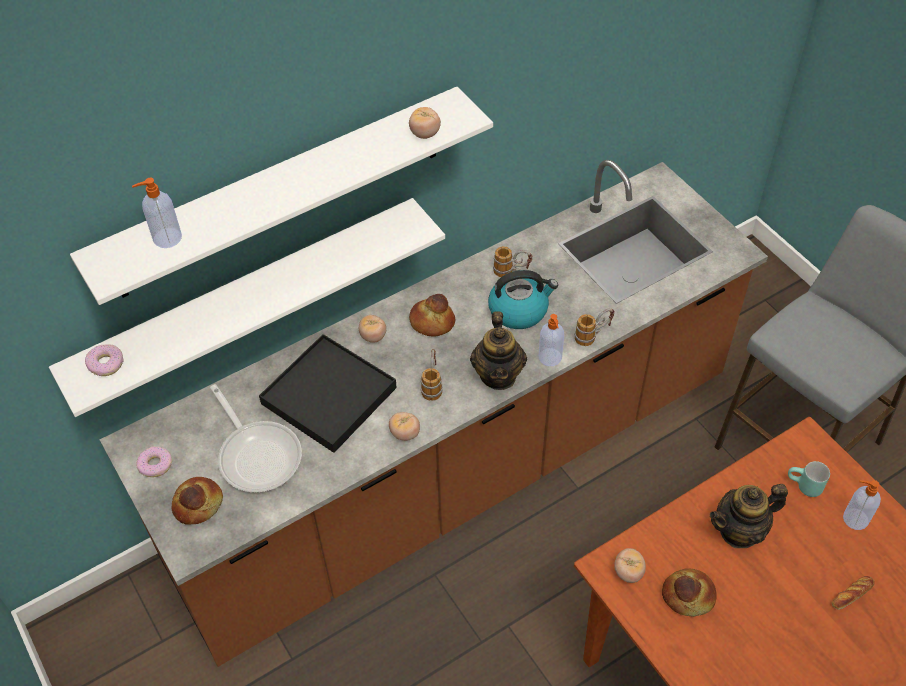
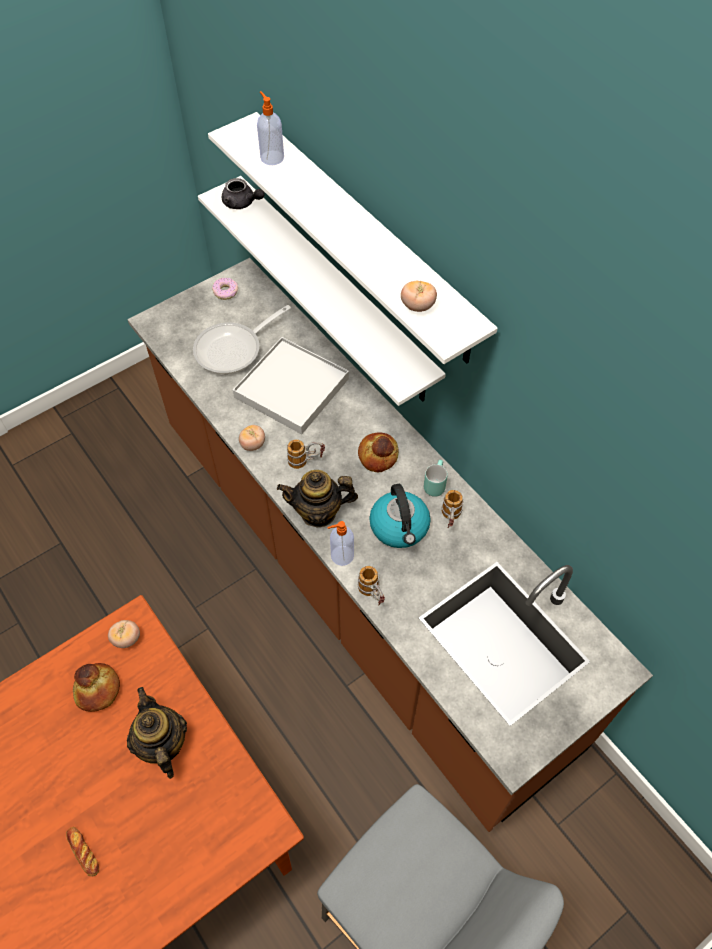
camera: 85 degrees right, 5 degrees up
(106, 363) = (242, 203): donut -> grey teapot
(198, 505) = (189, 321): bread -> none
(329, 396) = (291, 388): black tray -> white tray
(373, 336) = (358, 412): tomato -> none
(803, 487) = (210, 817): turquoise mug -> turquoise mug (434, 483)
(854, 519) = (169, 869): soap dispenser -> none

